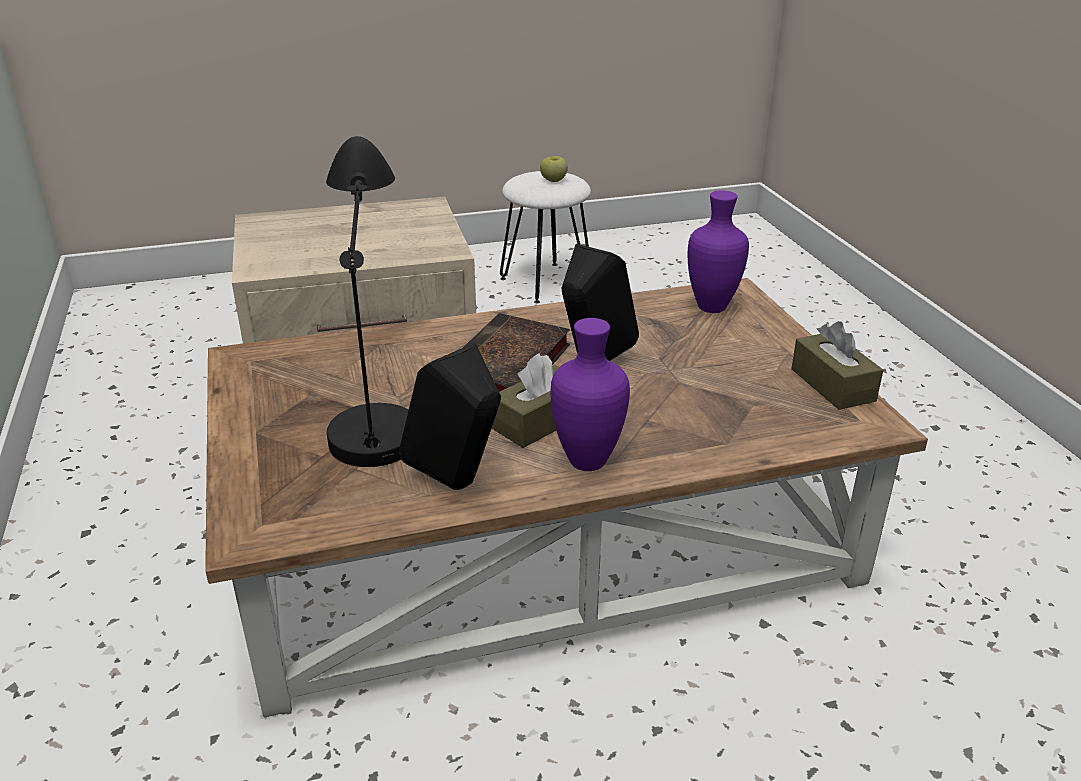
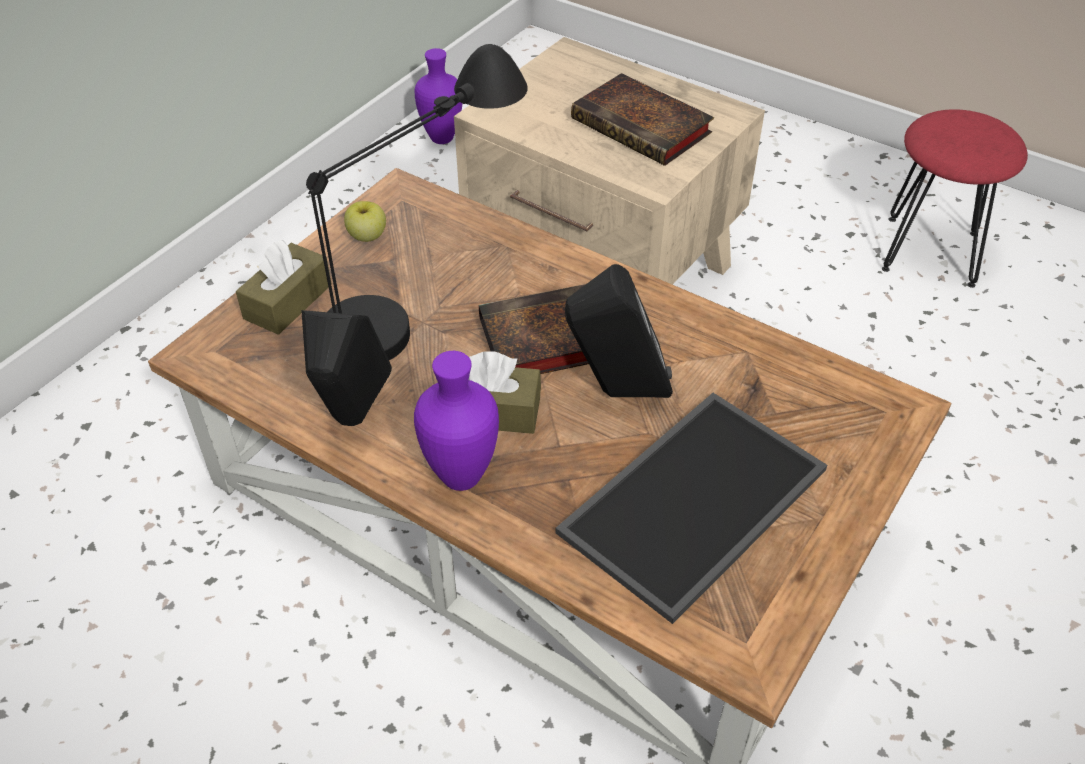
camera: 50 degrees right, 15 degrees up
(387, 232) = (644, 127): none -> book
(545, 282) = (930, 250): white stool -> red stool
(553, 180) = (977, 139): apple -> apple (367, 236)
(714, 308) = (842, 412): purple vase -> purple vase (442, 139)
(729, 385) = (695, 505): none -> tray
(832, 385) = (793, 587): brown tissue box -> brown tissue box (288, 301)

